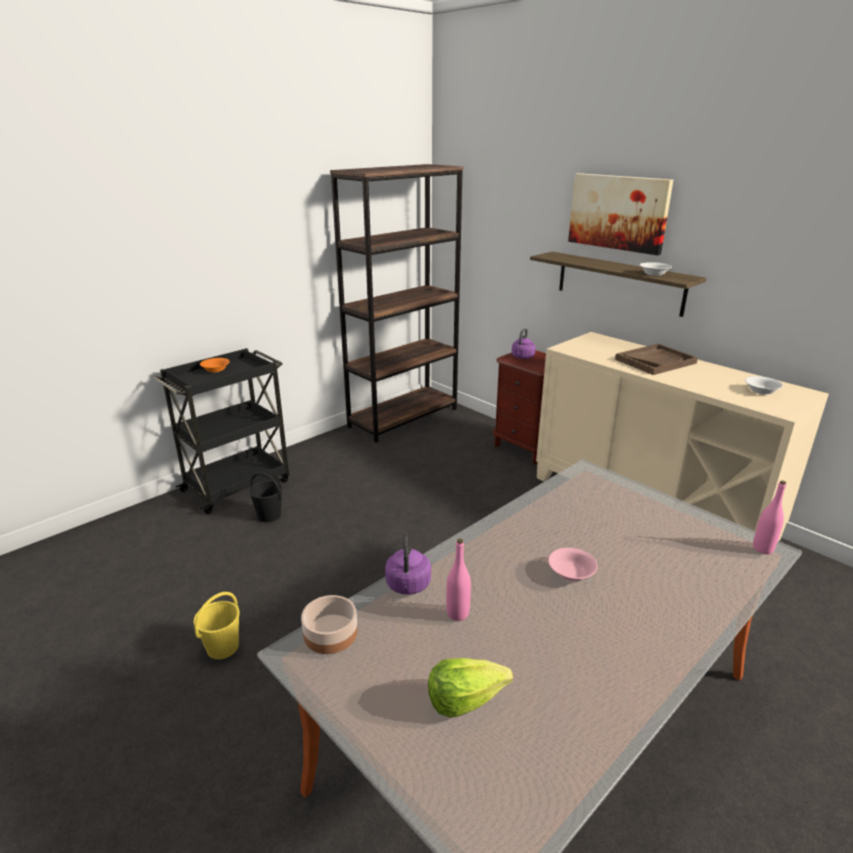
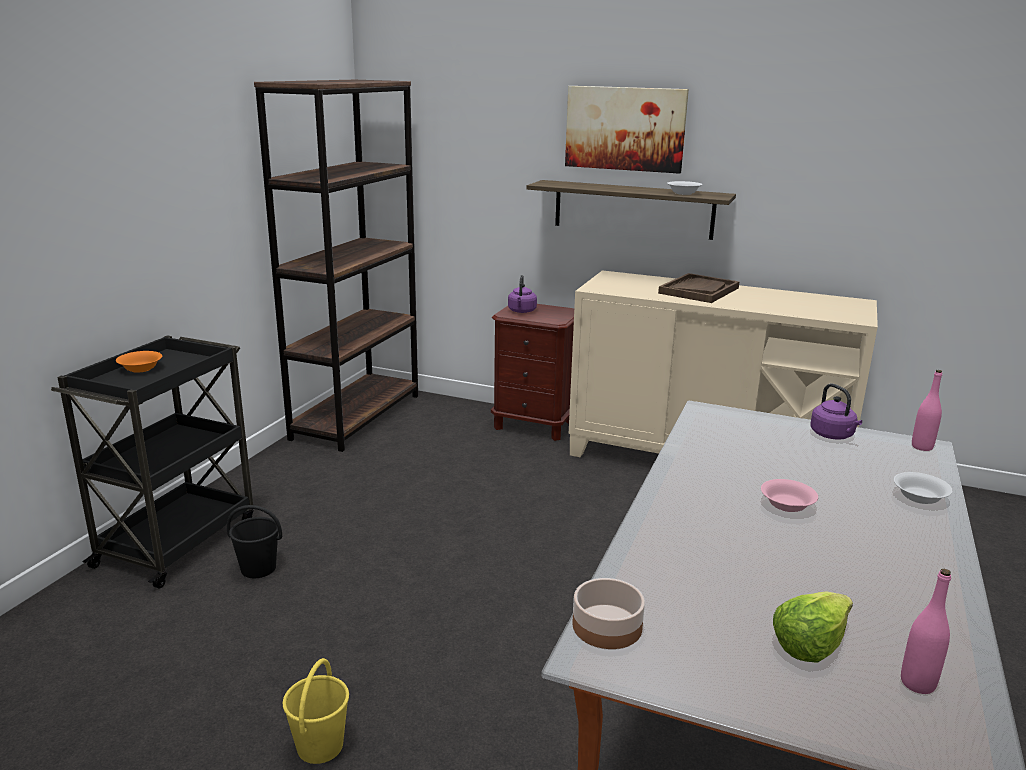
camera: 25 degrees left, 5 degrees down
(408, 586) = (641, 558): purple kettle -> purple kettle (833, 435)
(457, 613) = (719, 569): pink bottle -> pink bottle (917, 683)
(762, 391) = (822, 305): white bowl -> white bowl (920, 498)

